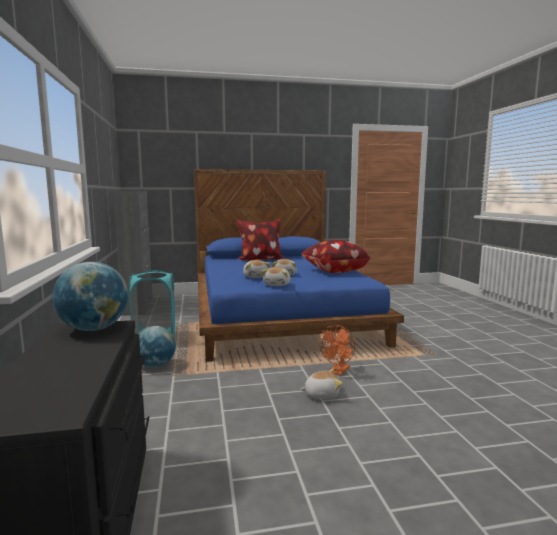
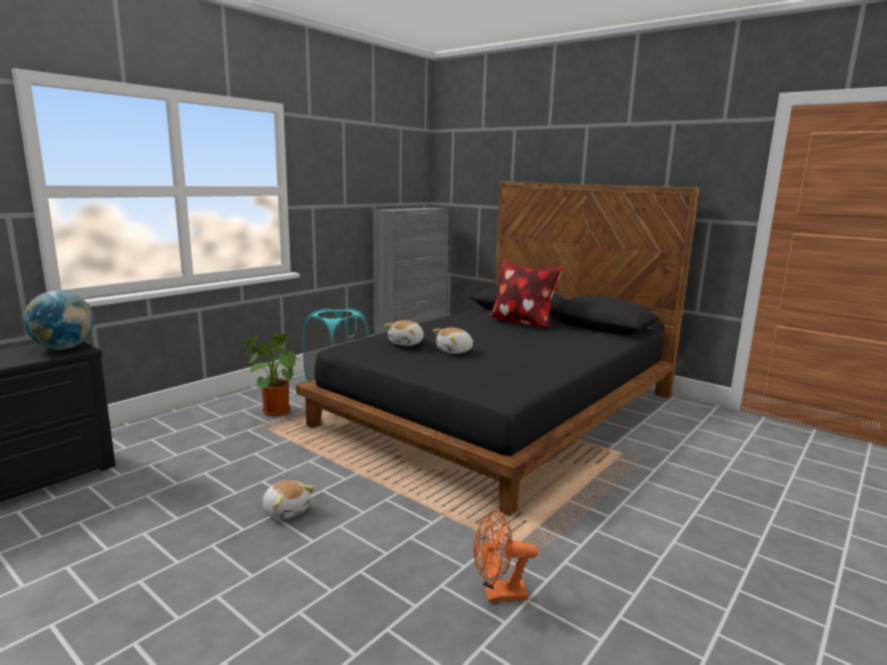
camera: 50 degrees right, 5 degrees up
(156, 365) = (274, 410): globe -> potted plant
(277, 285) = (391, 360): plush toy -> none
(279, 315) = (501, 410): blue bed -> black bed
(333, 271) = (526, 365): pillow -> none
(338, 372) = (364, 500): orange fan -> orange fan (498, 594)

